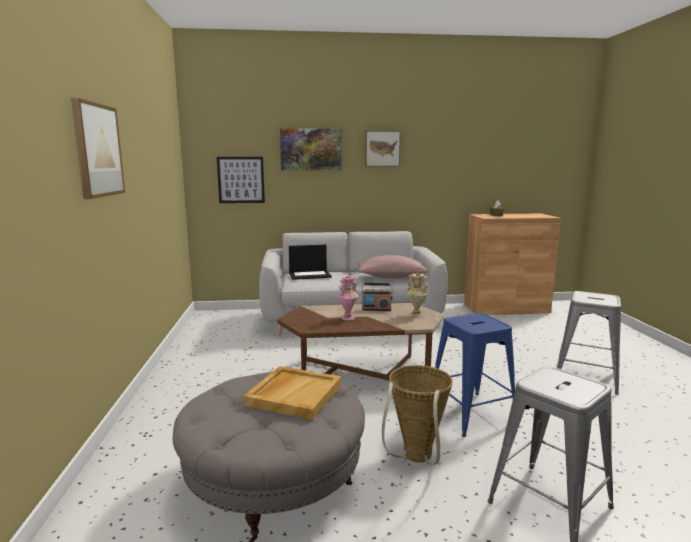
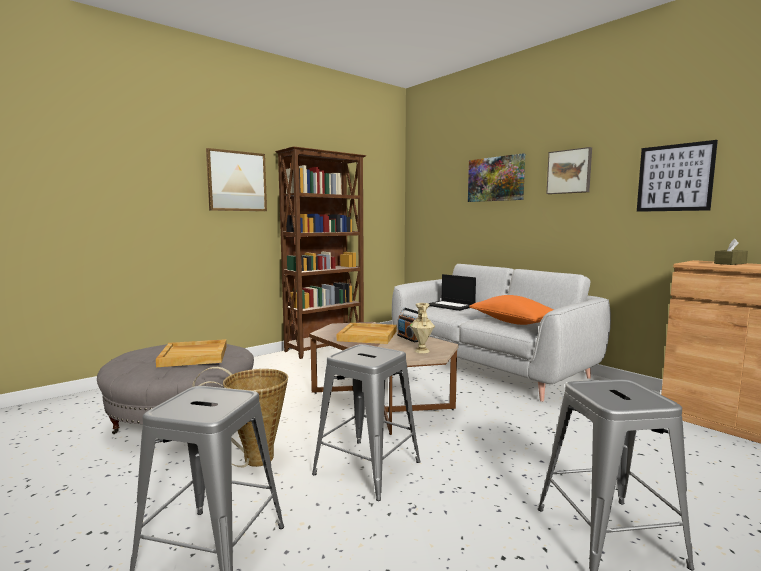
camera: 55 degrees right, 5 degrees down
(185, 357) = (326, 348): none -> brown bookcase
(241, 180) = (440, 212): picture -> picture (674, 178)
(347, 317) = (368, 335): pink vase -> beige tray
(391, 277) = (513, 322): pink pillow -> orange pillow
(471, 413) = (368, 468): blue stool -> grey stool

